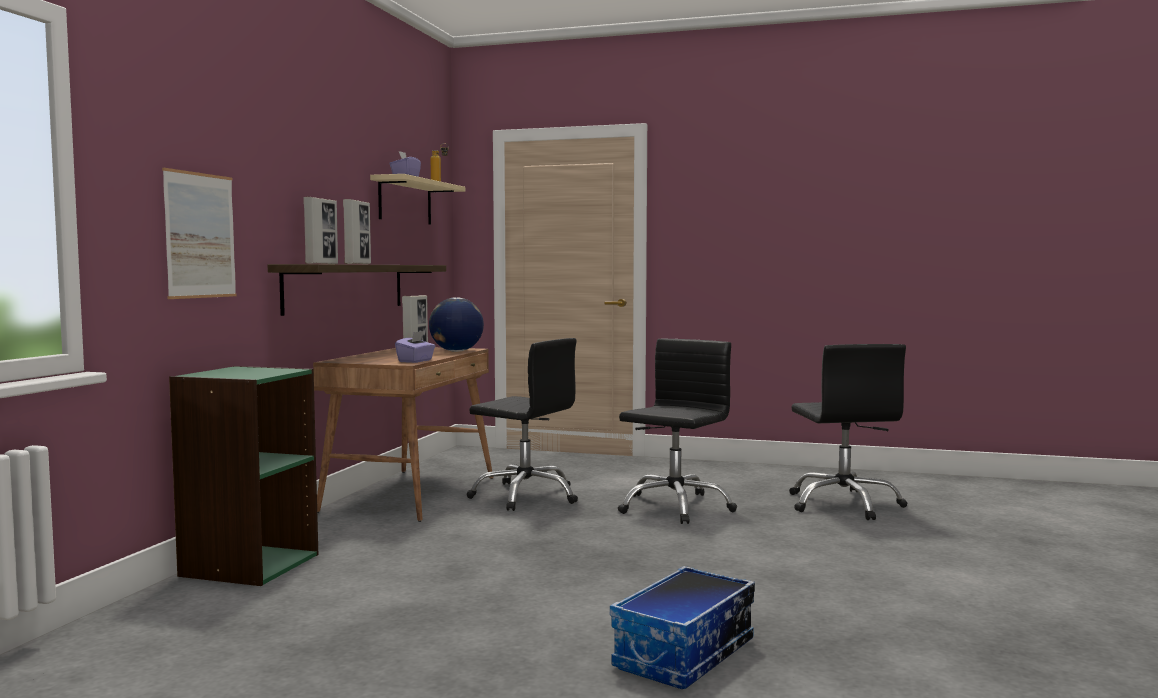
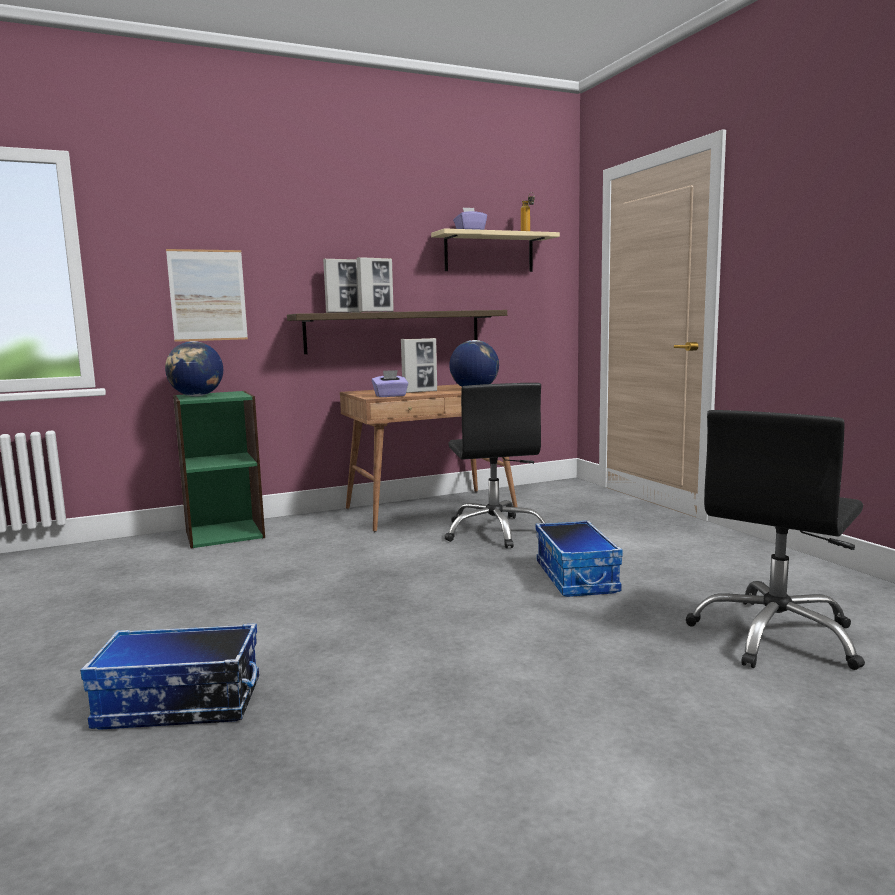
camera: 50 degrees right, 5 degrees up
(230, 374) = (196, 396): none -> globe
(674, 507) = (577, 577): black office chair -> storage box

